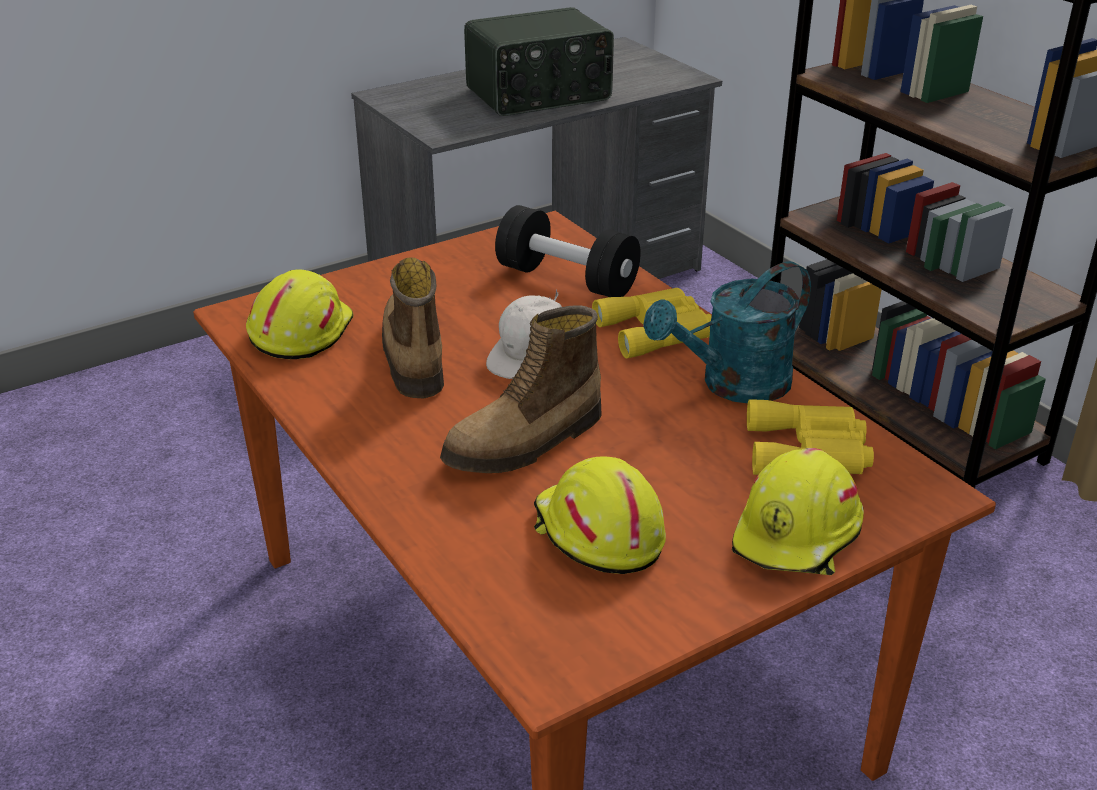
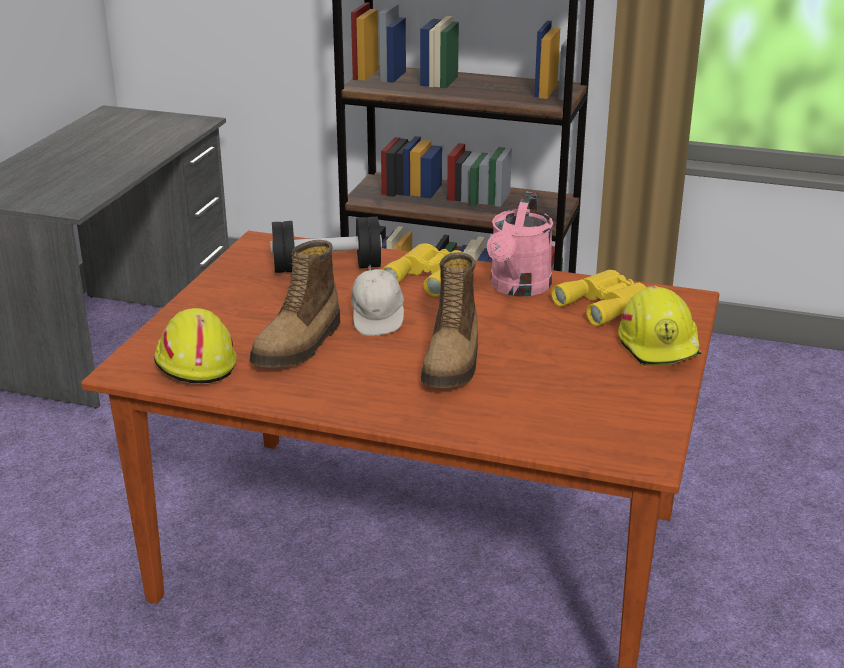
camera: 40 degrees left, 5 degrees down
(412, 355) = (299, 345): boot -> boot turned 105 degrees counterclockwise
(539, 95) = (104, 161): radio -> none
(597, 534) = (565, 388): yellow hard hat -> none
(733, 386) = (518, 288): turquoise watering can -> pink watering can

